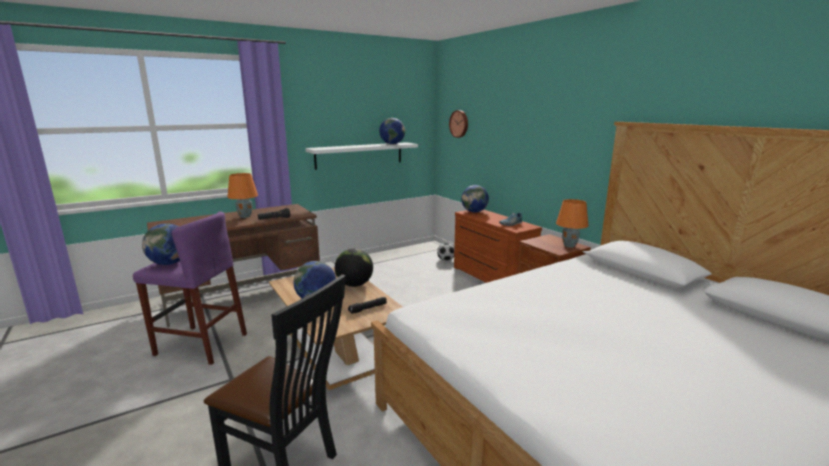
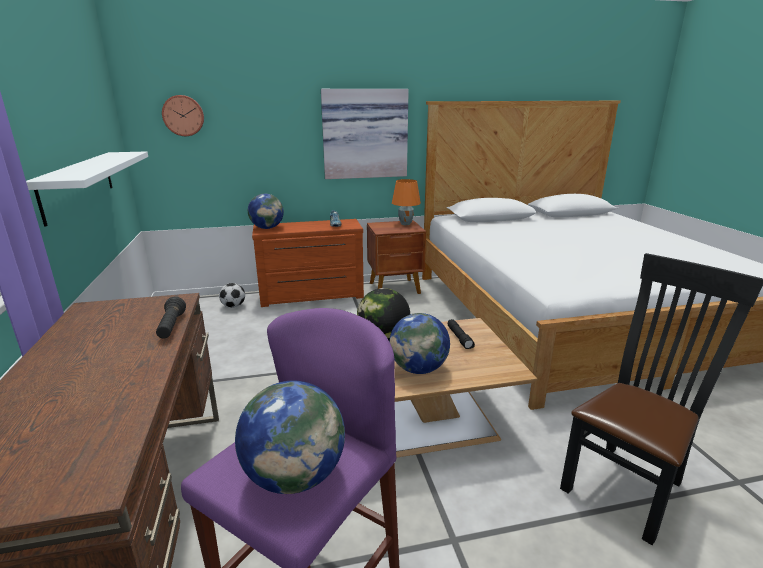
camera: 70 degrees left, 5 degrees up
(245, 216) = (94, 357): orange table lamp -> none
(392, 144) = (117, 156): globe -> none
(560, 149) = (364, 134): none -> picture

